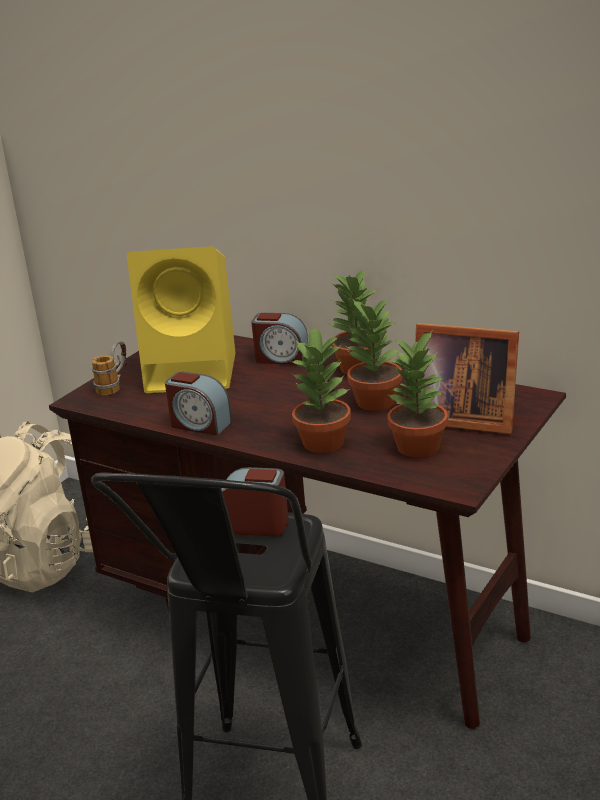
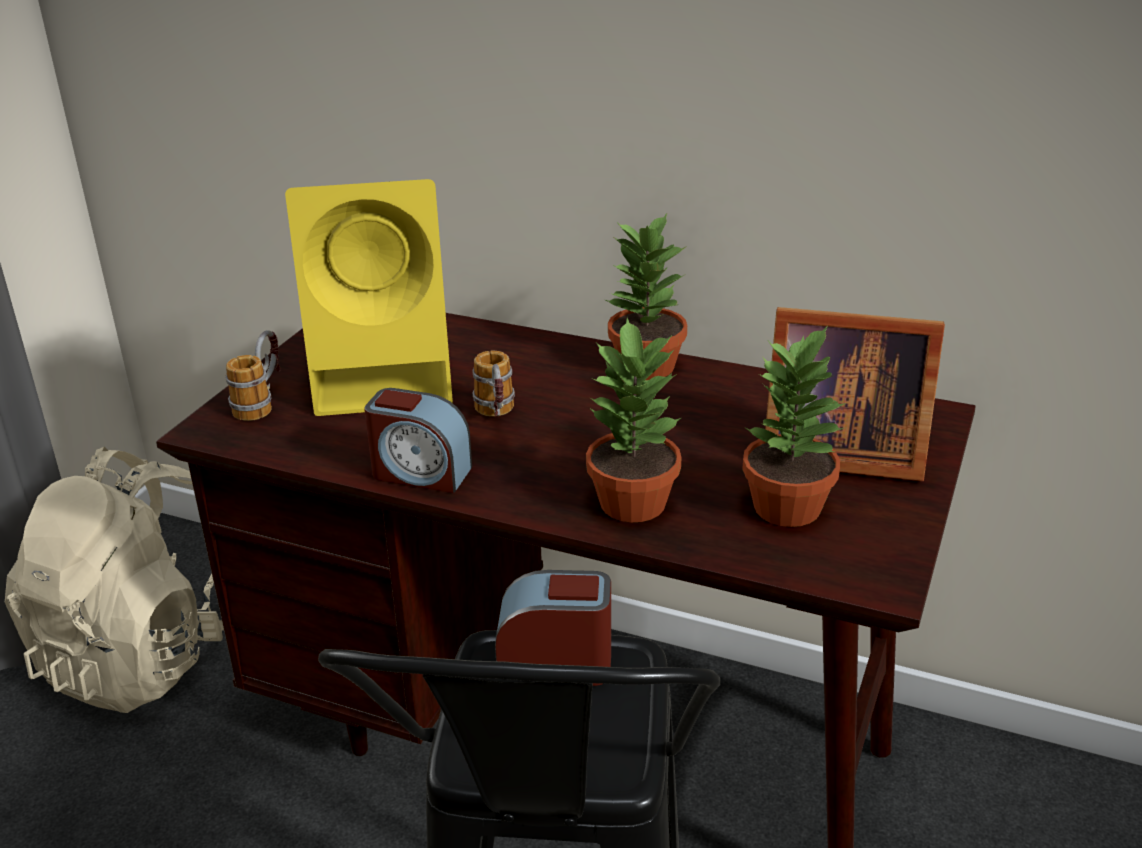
camera: 10 degrees left, 5 degrees up
(254, 395) = (496, 416): none -> mug
(281, 358) = (521, 351): alarm clock -> none
(374, 402) = (691, 426): potted plant -> none

